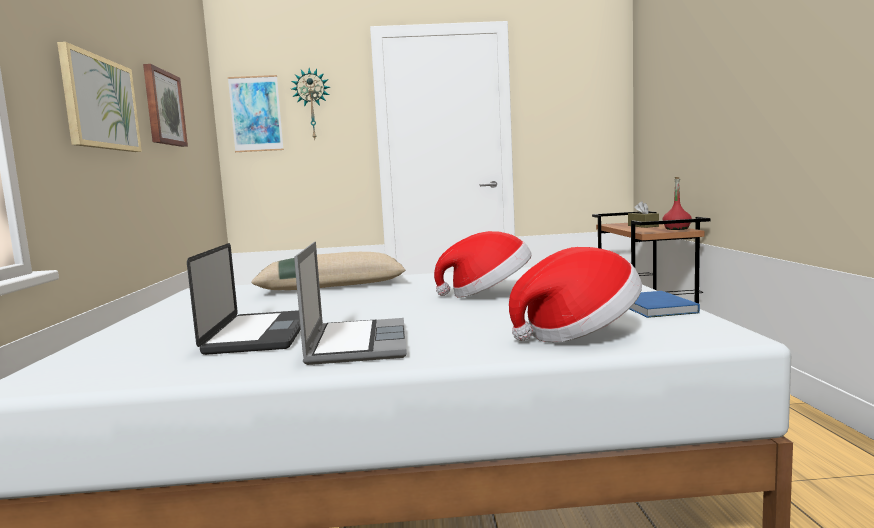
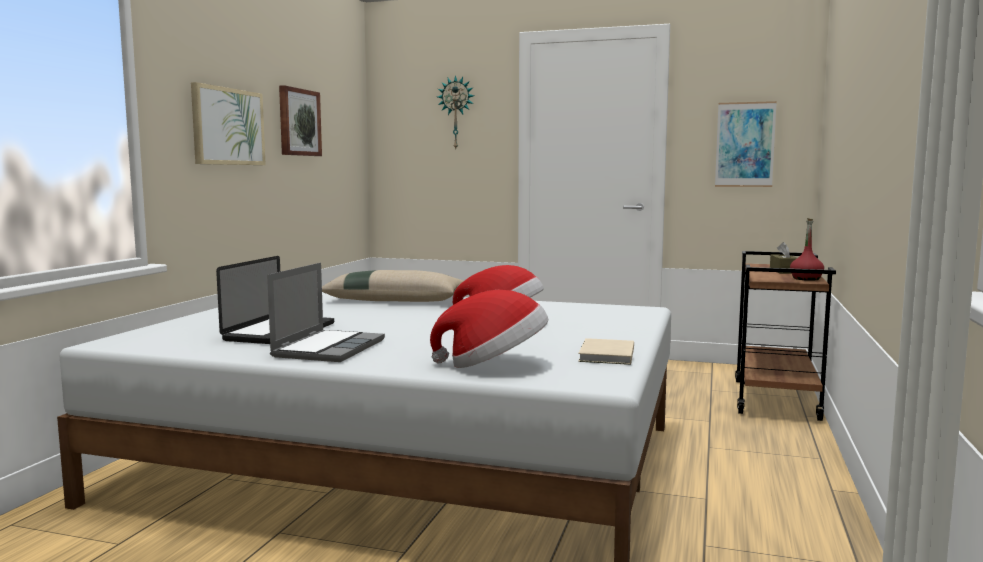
camera: 20 degrees right, 0 degrees up
(256, 114) = (403, 121): picture -> picture (745, 144)
(655, 308) = (605, 355): blue book -> beige book

